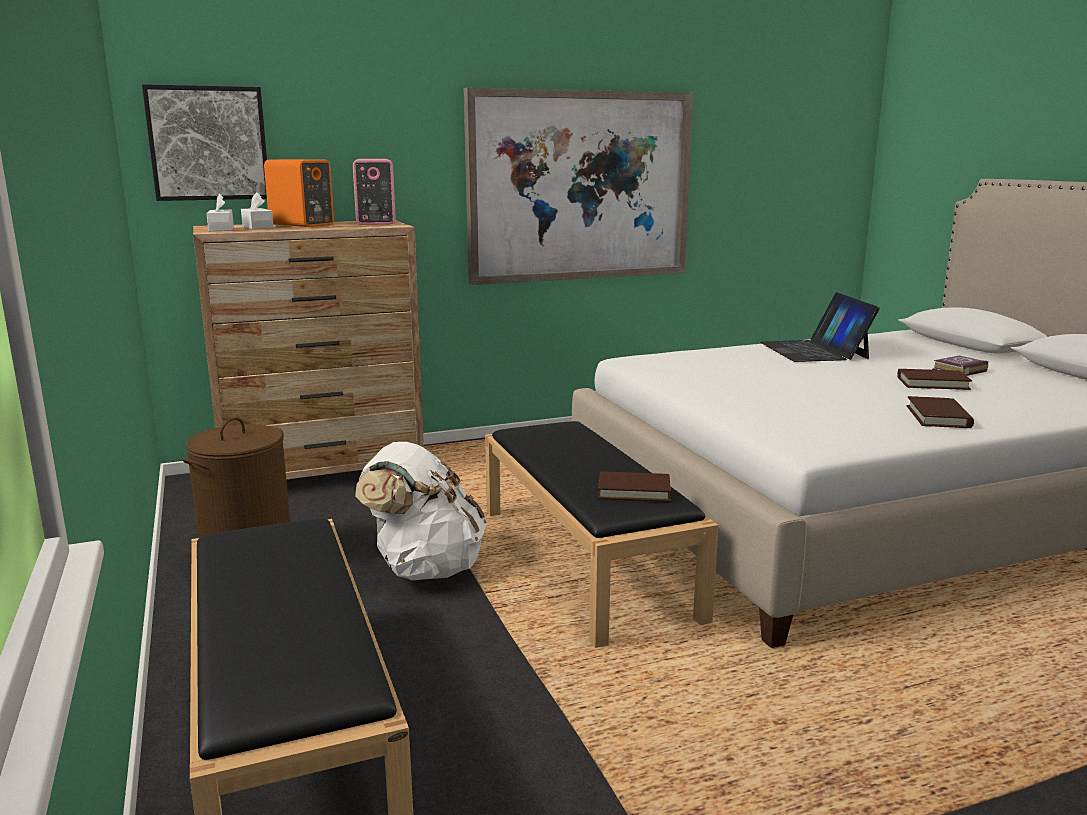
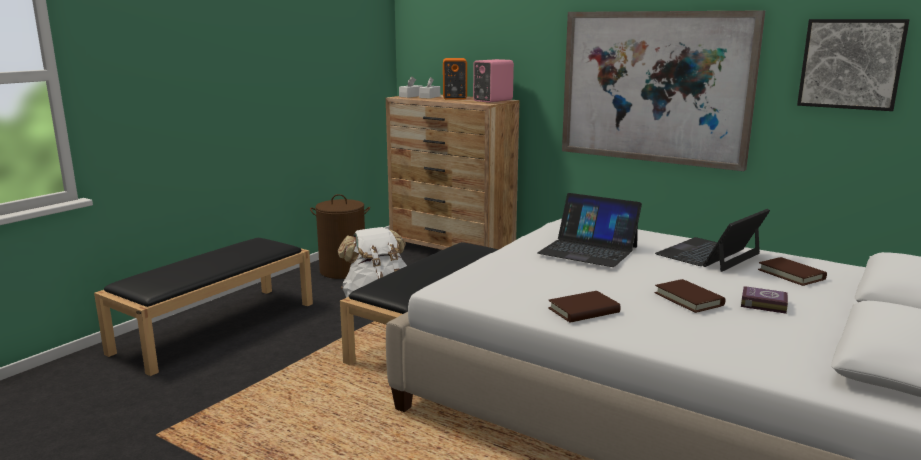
camera: 55 degrees right, 0 degrees up
(208, 143) = (431, 47): picture -> picture (851, 64)
(634, 491) = (407, 287): brown book -> brown book (791, 274)
(756, 374) = (588, 250): none -> laptop

